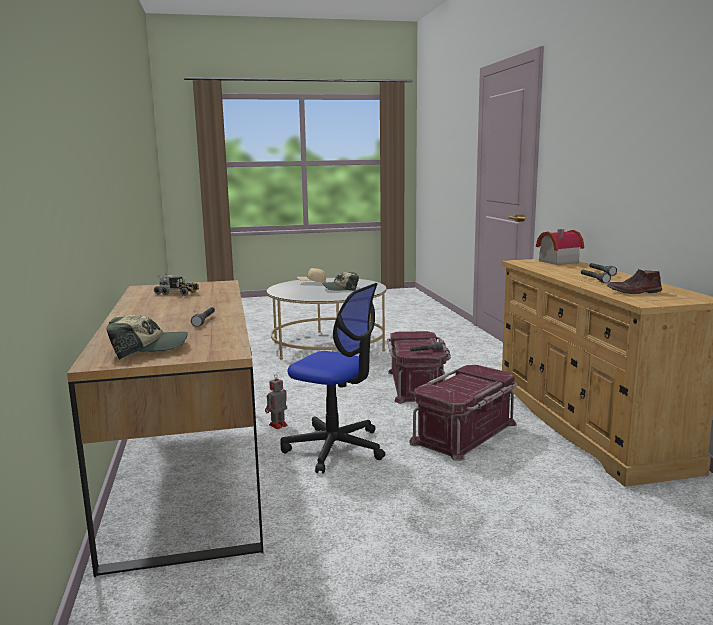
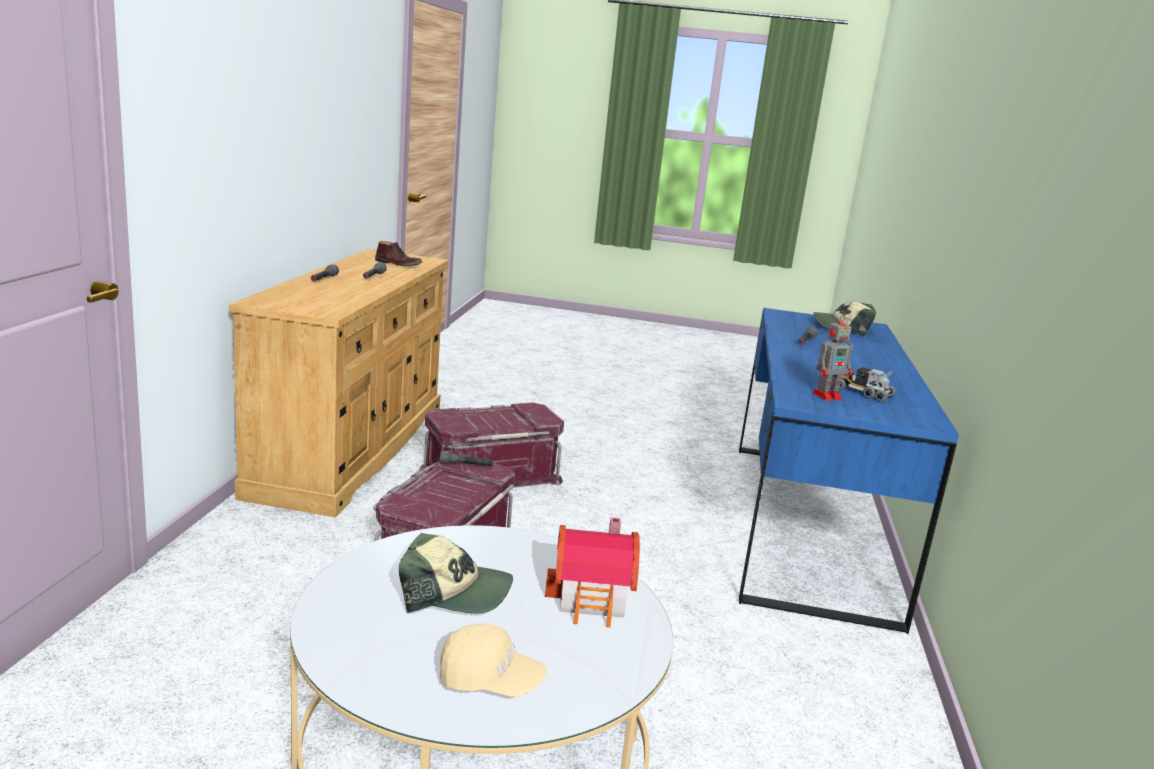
camera: 160 degrees left, 5 degrees up
(190, 468) = (806, 523): brown desk -> blue desk
(277, 425) = (699, 548): toy robot -> toy robot (828, 396)
(335, 448) = (643, 500): office chair -> none
(556, 261) = (286, 300): toy house -> toy house (594, 600)

